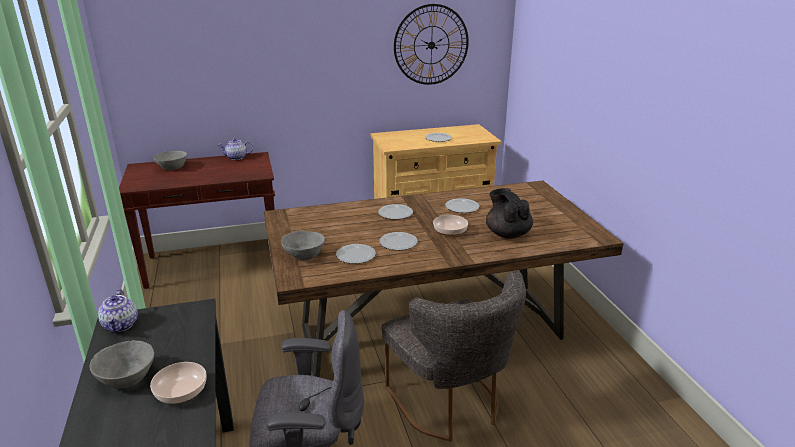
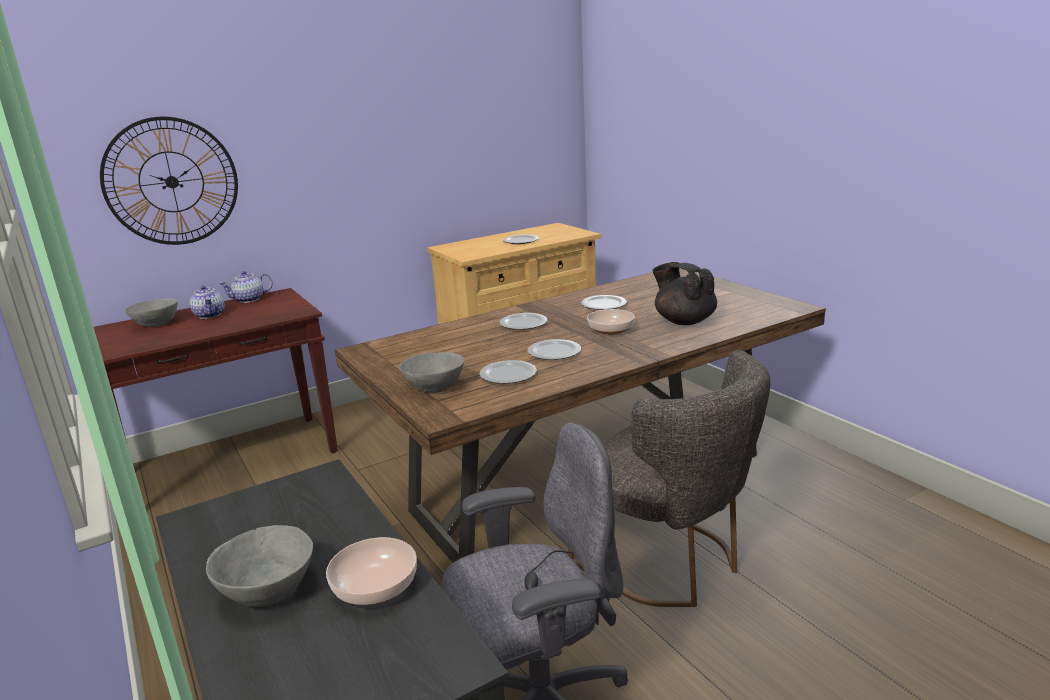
camera: 15 degrees left, 5 degrees down
(121, 325) = (206, 522): teapot -> teapot (210, 315)
(431, 45) = (490, 123): wall clock -> wall clock (171, 182)

